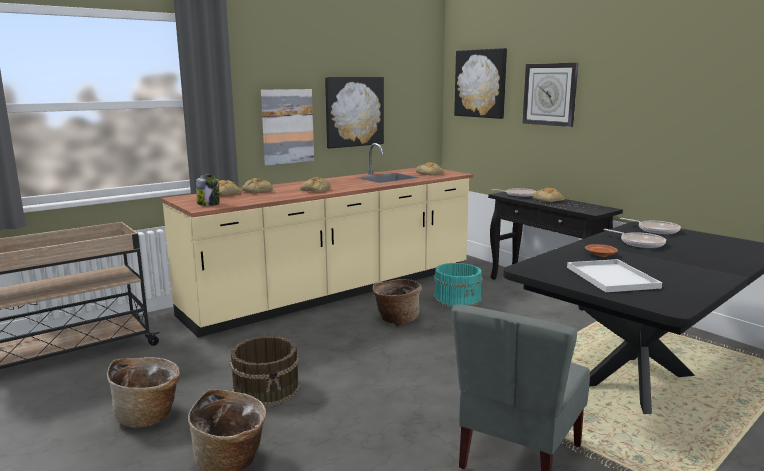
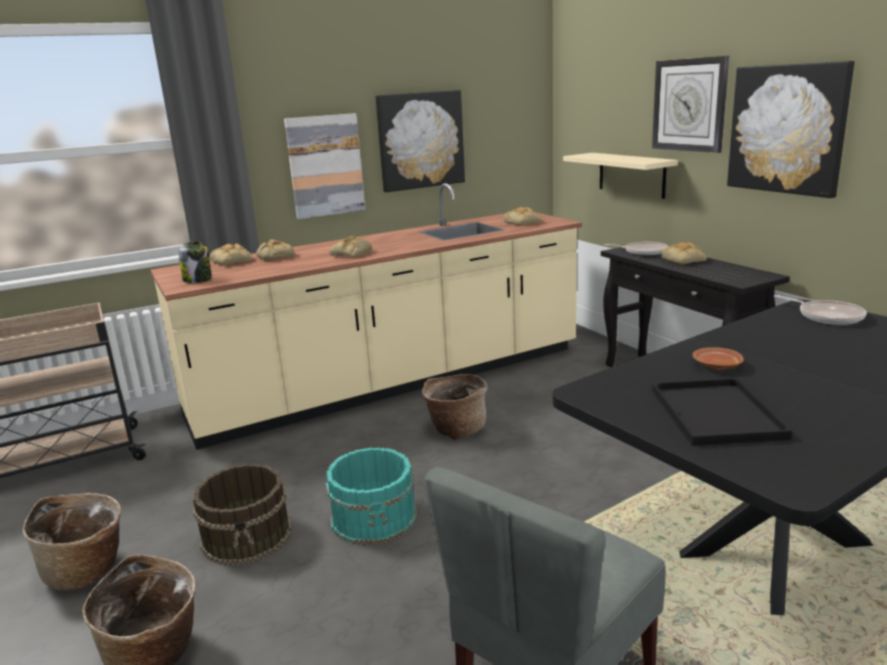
camera: 10 degrees right, 5 degrees up
(458, 298) = (550, 397): turquoise bucket -> turquoise bucket (375, 517)
(480, 83) = (598, 92): picture -> picture (787, 129)
(506, 142) = (631, 174): none -> beige shelf
(610, 277) = (713, 412): white tray -> black tray
(639, 243) = (790, 342): frying pan -> none

